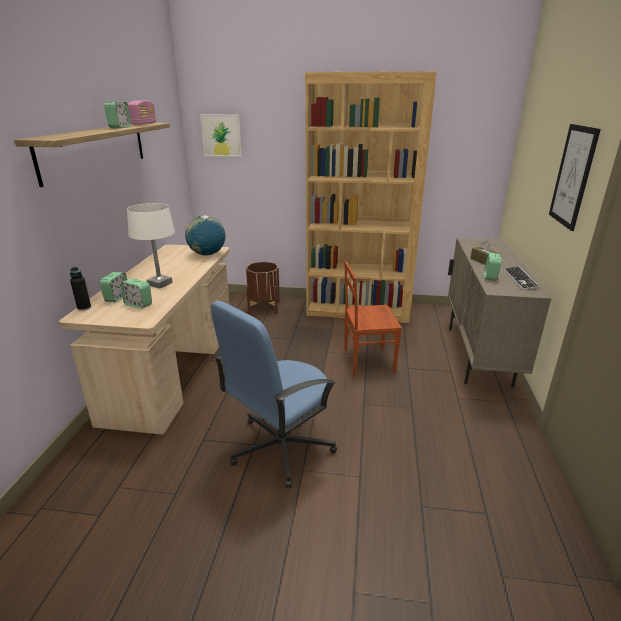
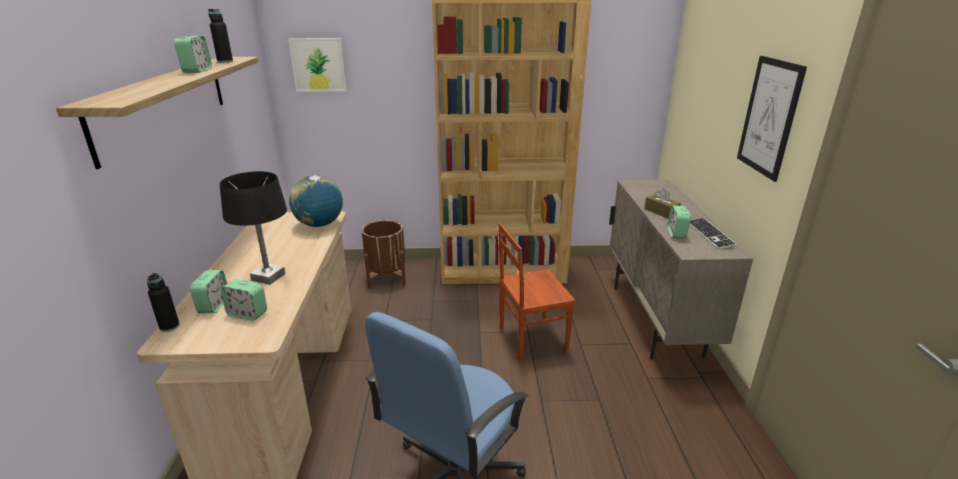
camera: 10 degrees left, 0 degrees up
(144, 124) = (225, 62): radio -> black bottle
(160, 284) = (268, 277): white table lamp -> black table lamp

